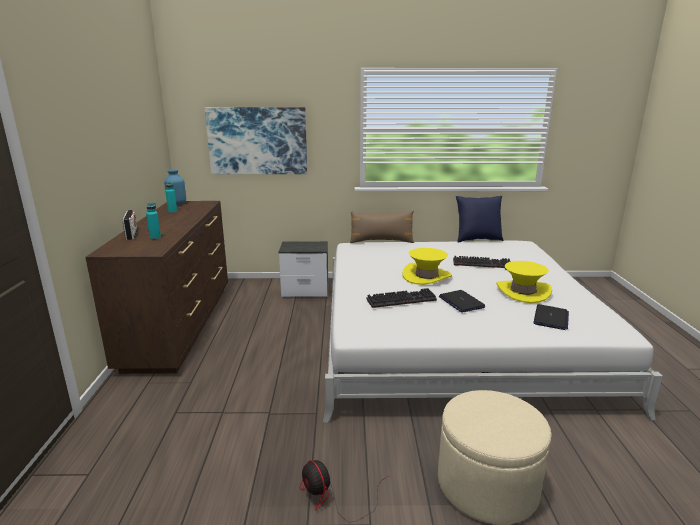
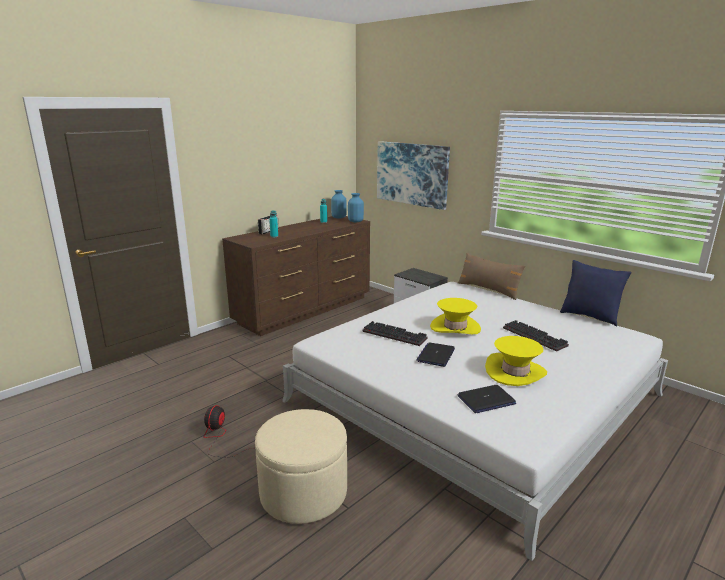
camera: 45 degrees right, 0 degrees up
(206, 204) = (355, 221): none -> blue vase

